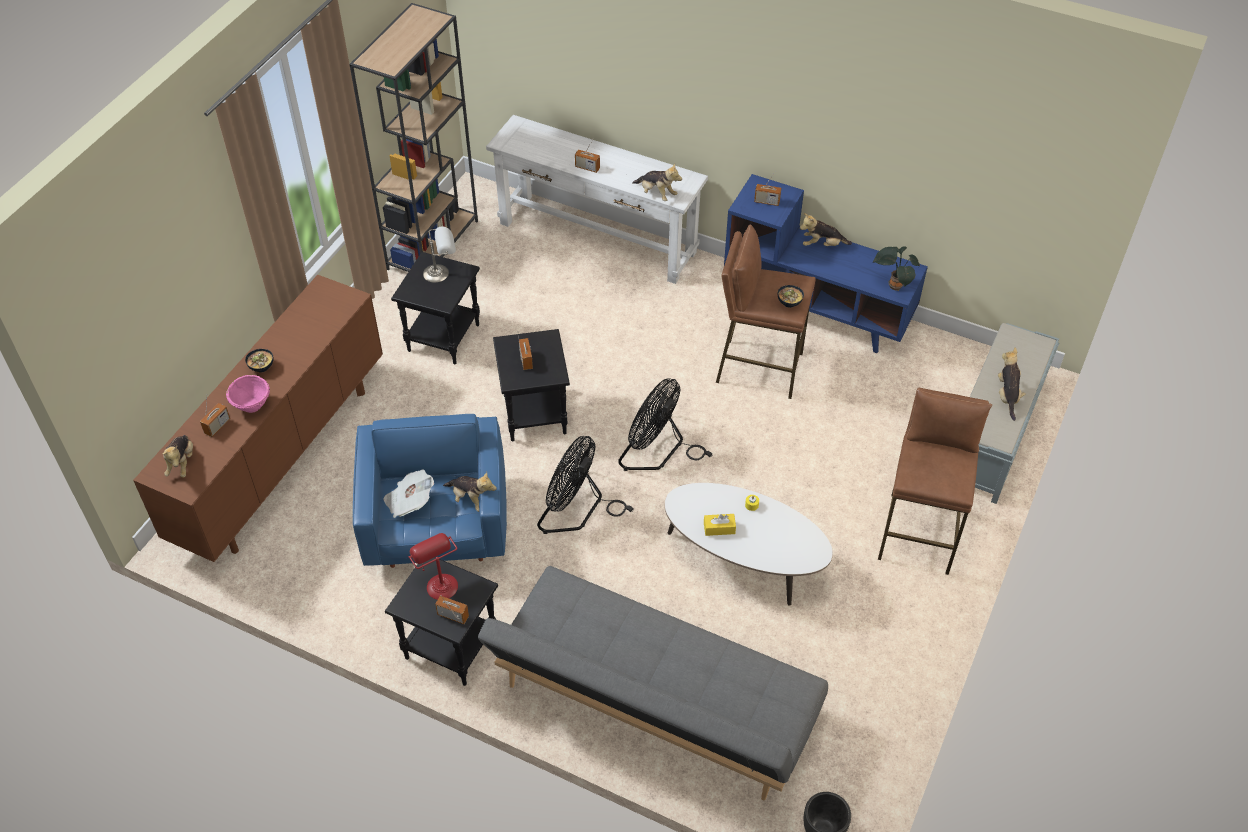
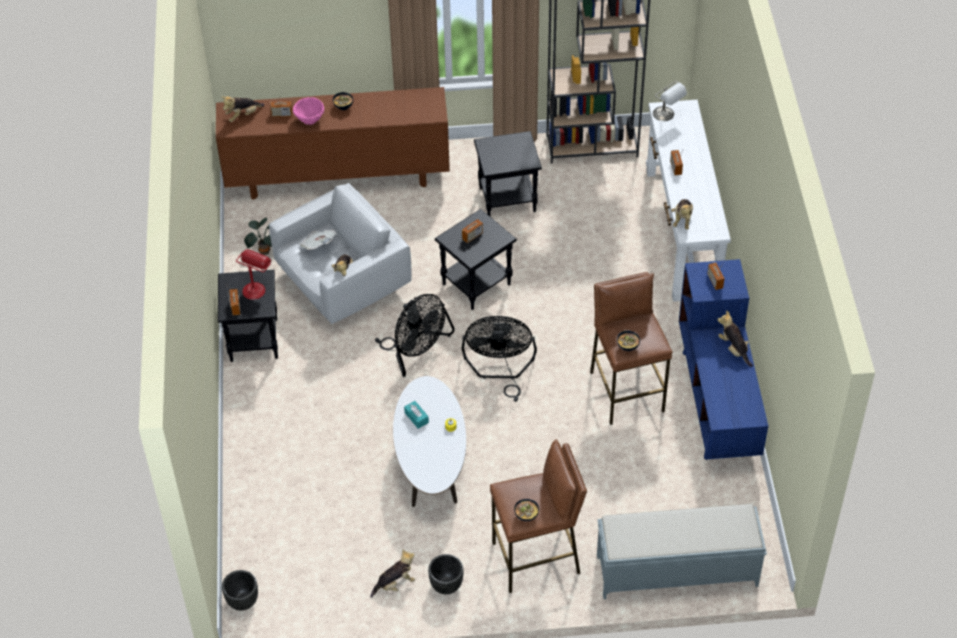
camera: 60 degrees right, 0 degrees up
(437, 526) = (342, 283): blue armchair -> white armchair
(441, 272) = (519, 150): white table lamp -> white table lamp (667, 116)
(581, 506) = (414, 350): black fan -> black fan turned 135 degrees clockwise
(654, 705) = (280, 466): grey sofa -> none
(719, 528) = (416, 417): yellow tissue box -> turquoise tissue box
(893, 286) = (725, 412): potted plant -> potted plant (264, 250)
(910, 624) = (446, 586): none -> black planter
(956, 477) = (526, 515): none -> bowl
(1007, 396) = (669, 535): plush toy -> plush toy (395, 583)

